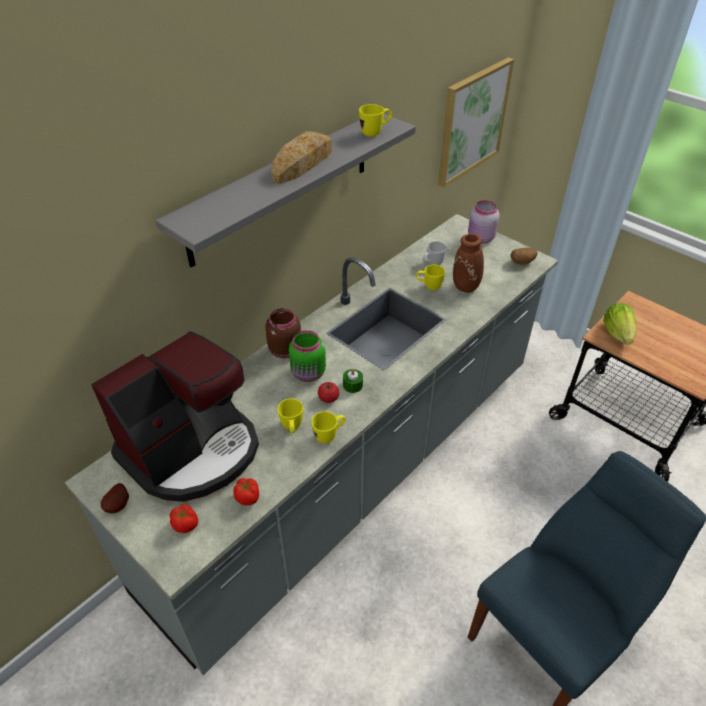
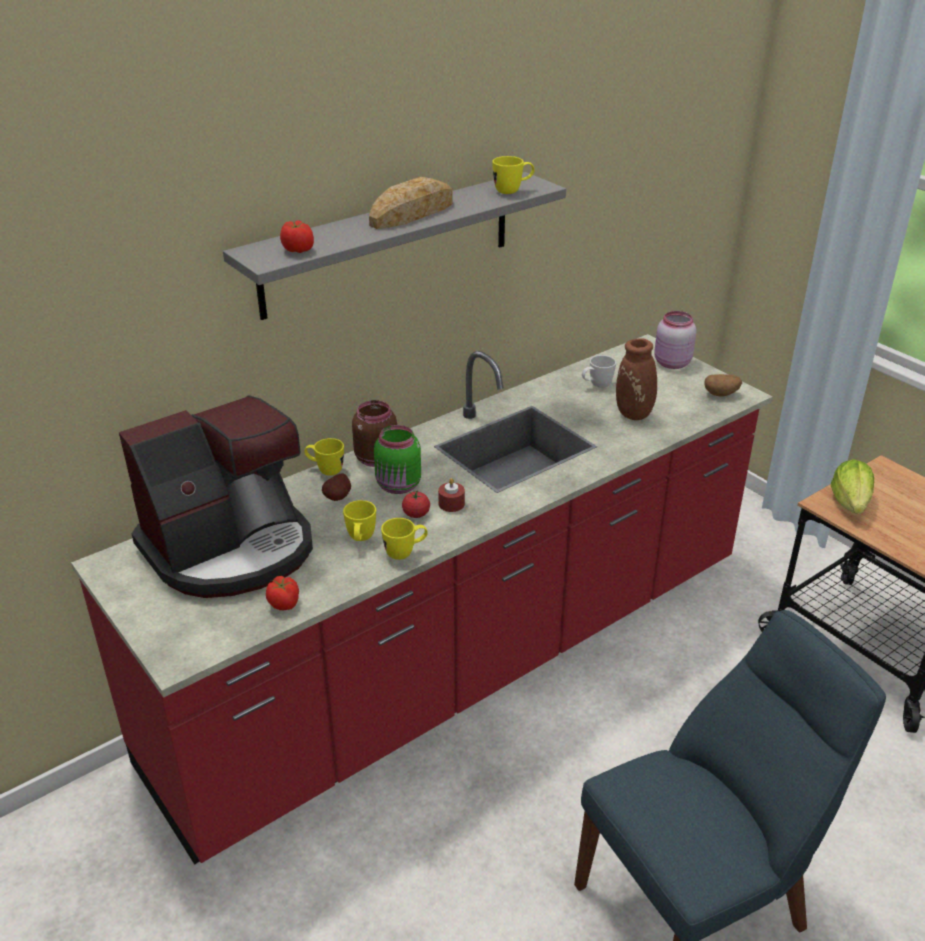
camera: 10 degrees right, 10 degrees down
(119, 505) = (128, 593): potato -> potato (339, 497)
(185, 524) = (201, 621): tomato -> tomato (298, 250)
(352, 385) = (451, 504): green candle -> red candle
(352, 471) = (462, 661): grey counter -> red counter
(429, 286) = (584, 409): yellow mug -> yellow mug (325, 470)
(472, 121) = (670, 211): picture -> none

